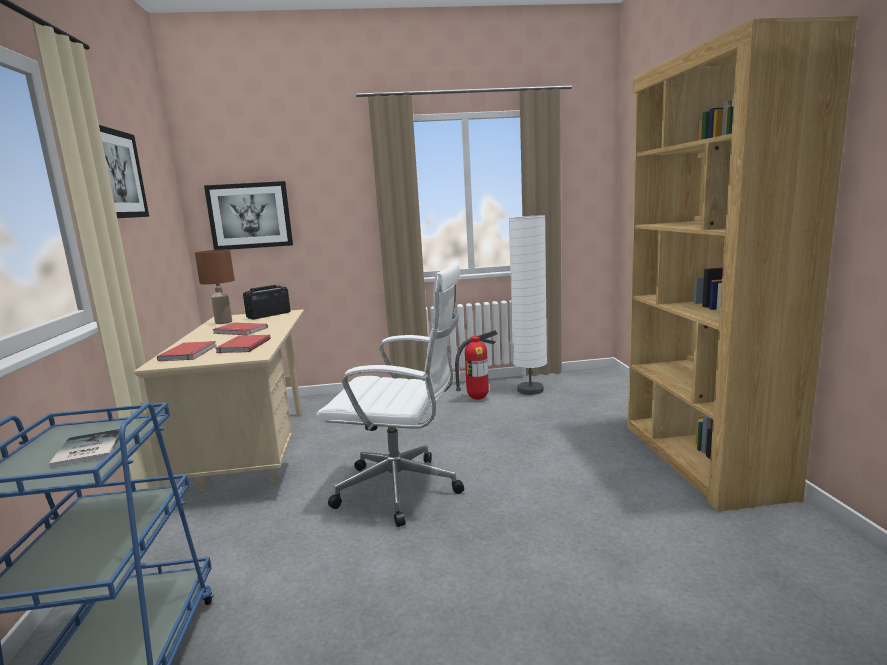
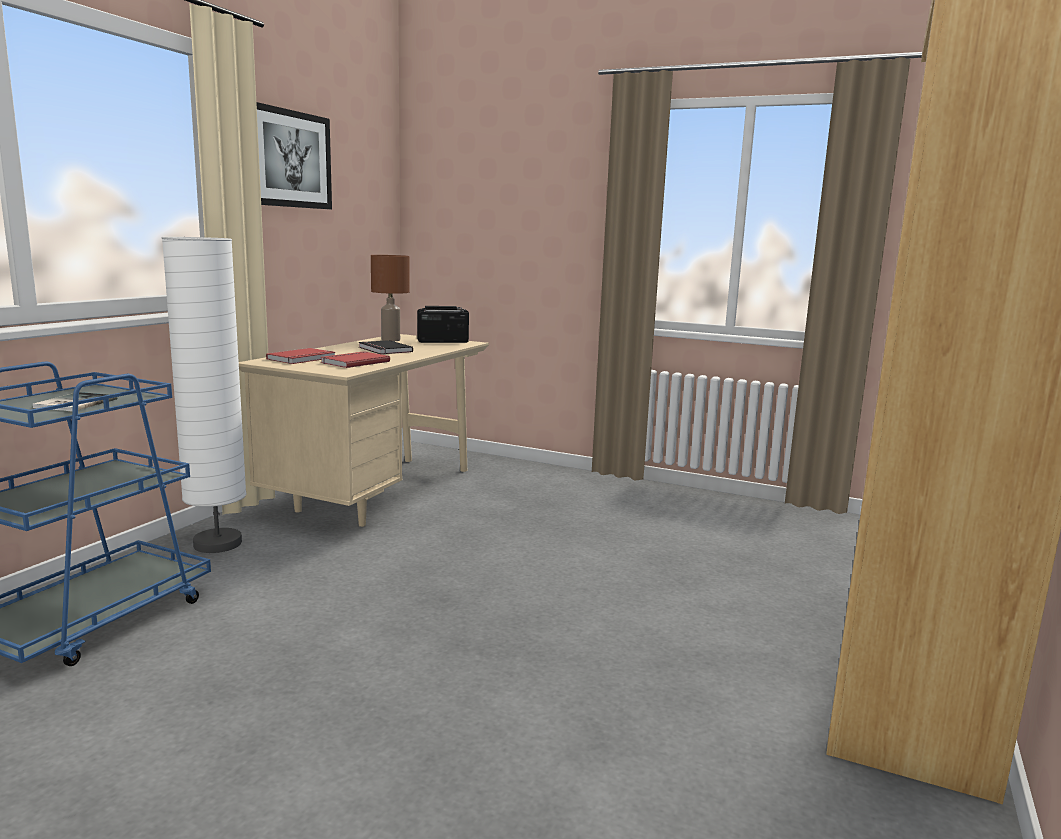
camera: 30 degrees right, 0 degrees up
(239, 331) = (384, 350): red book -> black book
(250, 216) = (464, 221): picture -> none
(404, 490) = (467, 577): white office chair -> none
(477, 398) = (684, 512): fire extinguisher -> none
(530, 390) = (770, 522): white floor lamp -> white floor lamp (218, 544)

